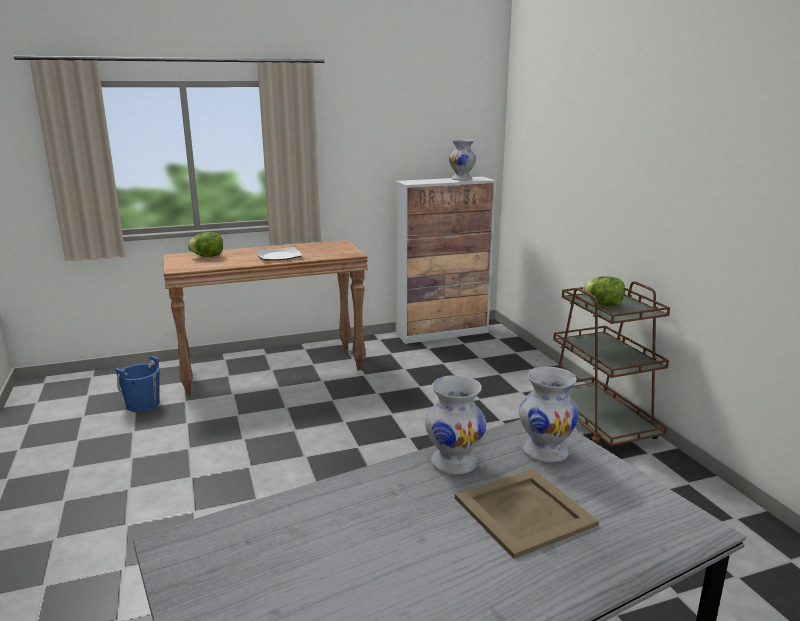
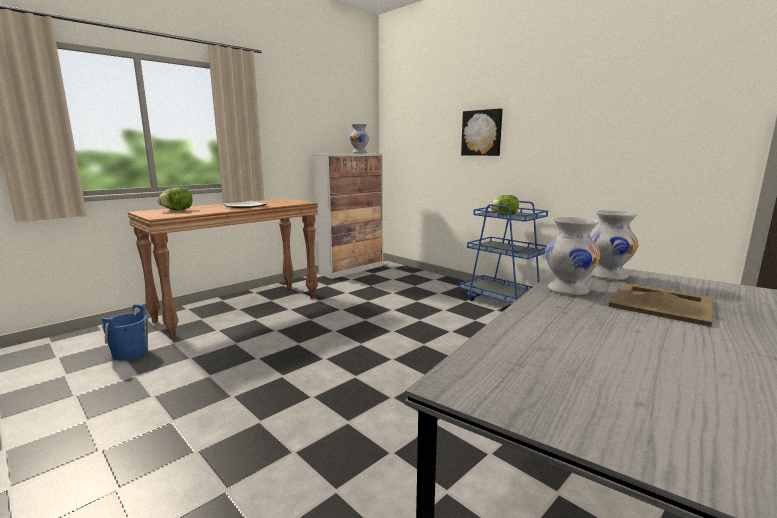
camera: 25 degrees left, 5 degrees down
(599, 424) = (504, 301): brown cart -> blue cart
(610, 172) = (482, 133): none -> picture

